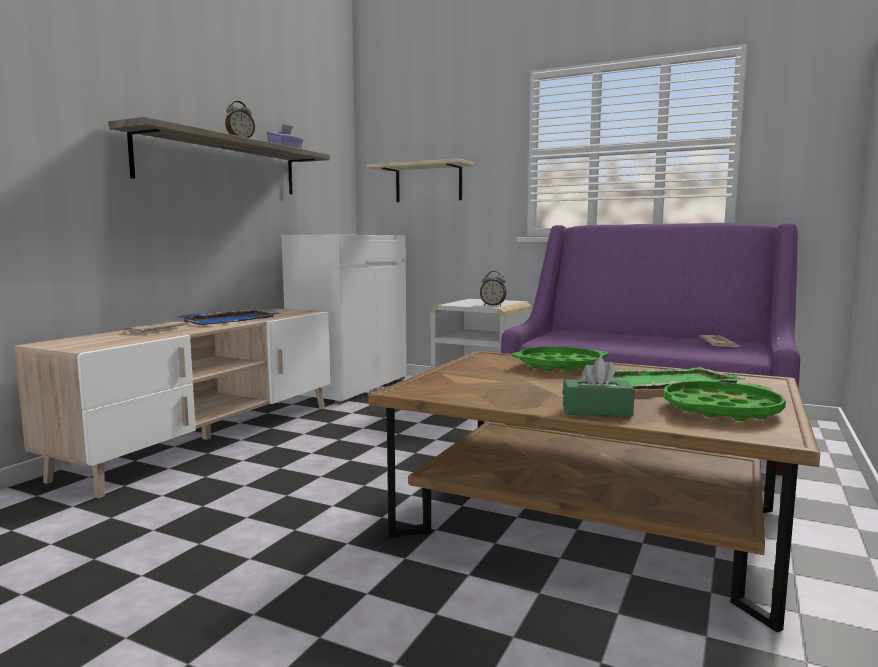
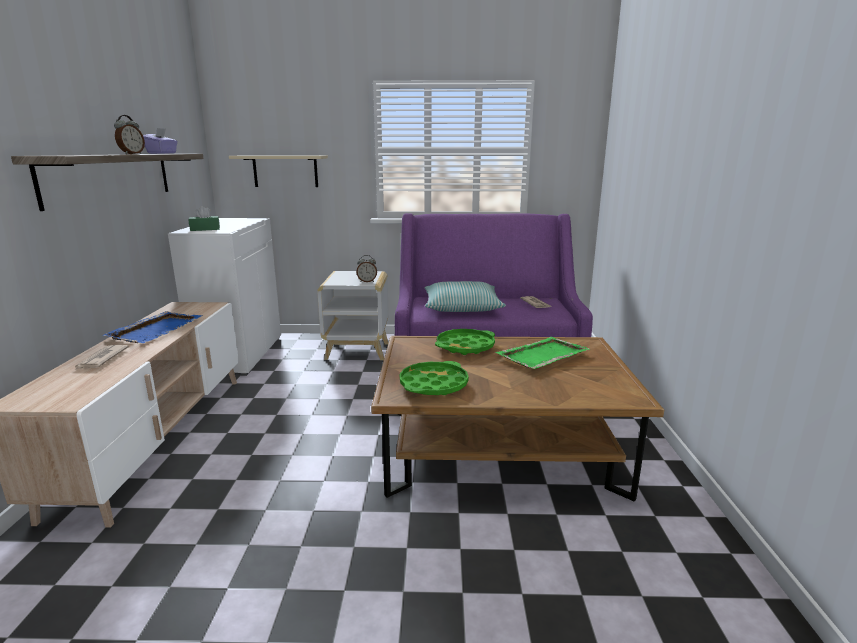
camera: 25 degrees left, 10 degrees up
(596, 411) = (531, 395): green tissue box -> green tissue box (205, 229)
(602, 339) = (462, 307): none -> pillow
(721, 409) = (591, 378): green tray -> green tray (433, 384)

